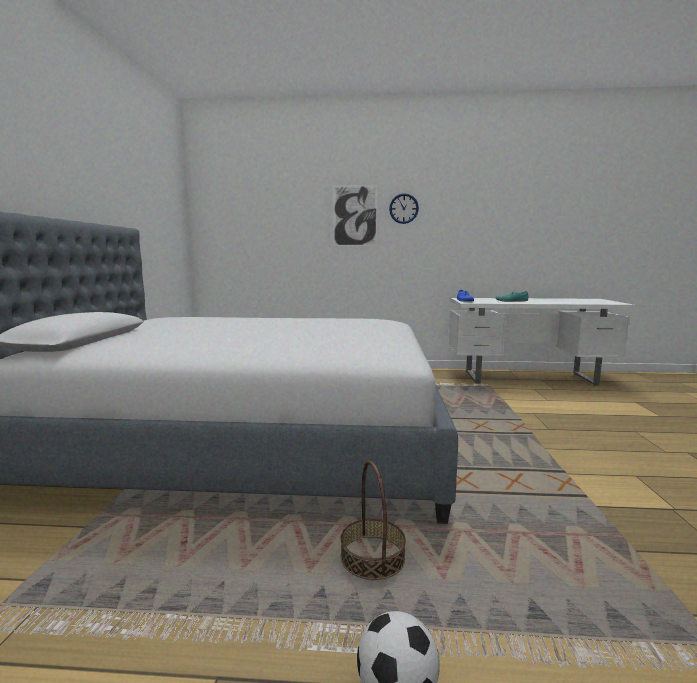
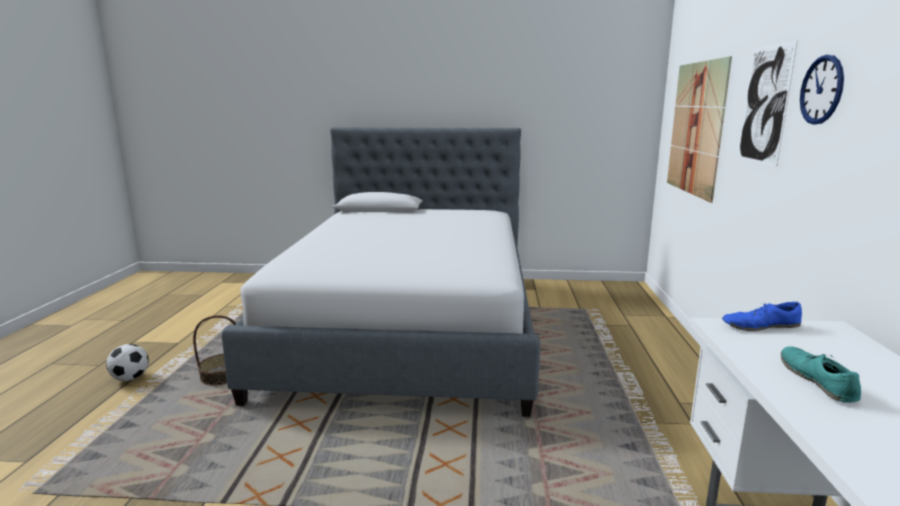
camera: 90 degrees right, 5 degrees up
(265, 233) = (695, 128): none -> picture

